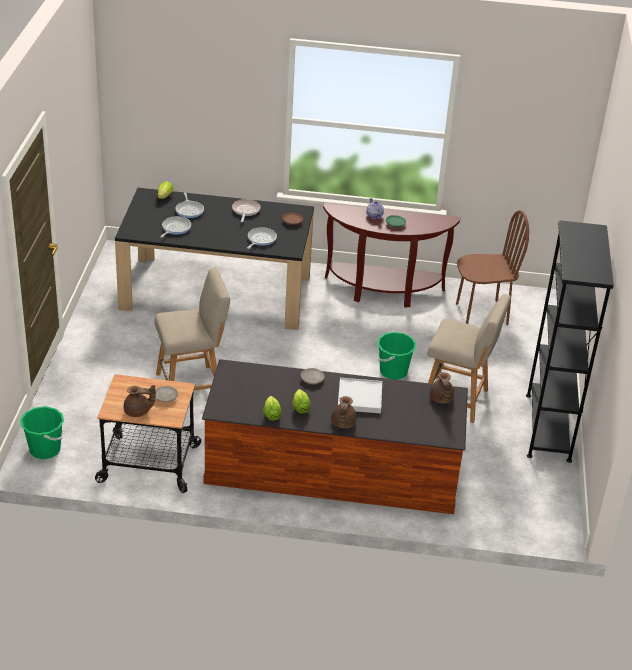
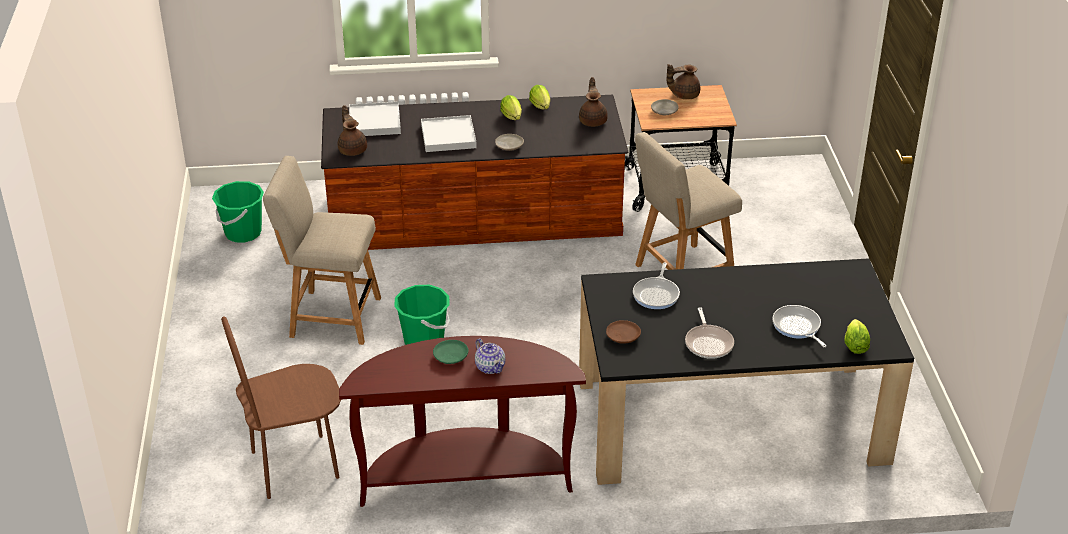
camera: 170 degrees right, 0 degrees up
(45, 449) = (796, 182): green bucket -> green bucket (243, 233)
(175, 228) = (795, 289): frying pan -> none
(342, 423) = (461, 110): brown teapot -> brown teapot (593, 120)
(420, 424) = (375, 122): none -> white tray
(548, 427) = (210, 302): black bookcase -> none

